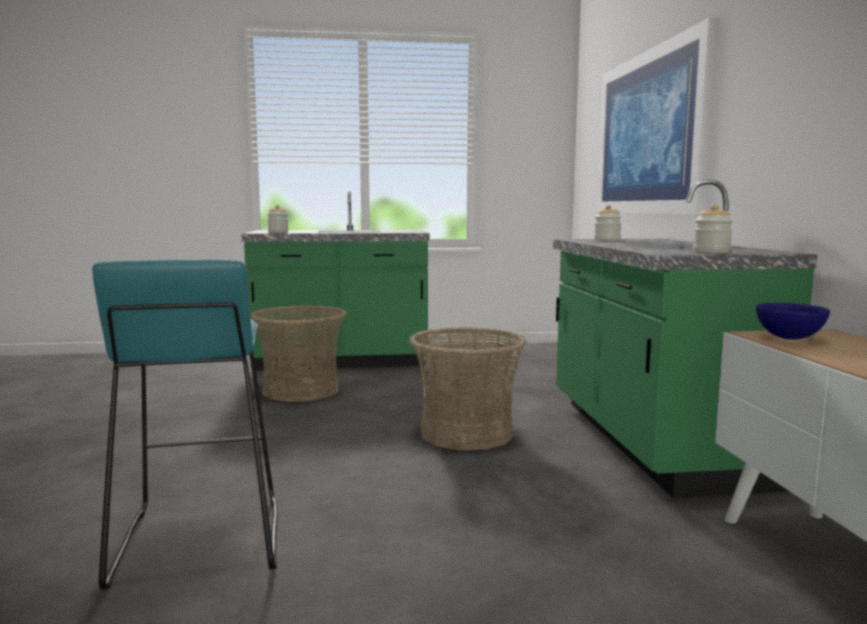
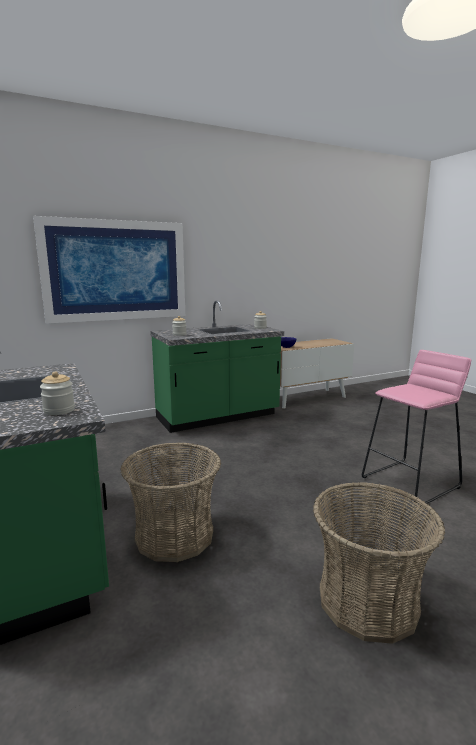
camera: 110 degrees left, 5 degrees up
(198, 541) = (411, 482): turquoise stool -> pink stool
(466, 433) = (236, 451): basket -> basket (368, 601)

